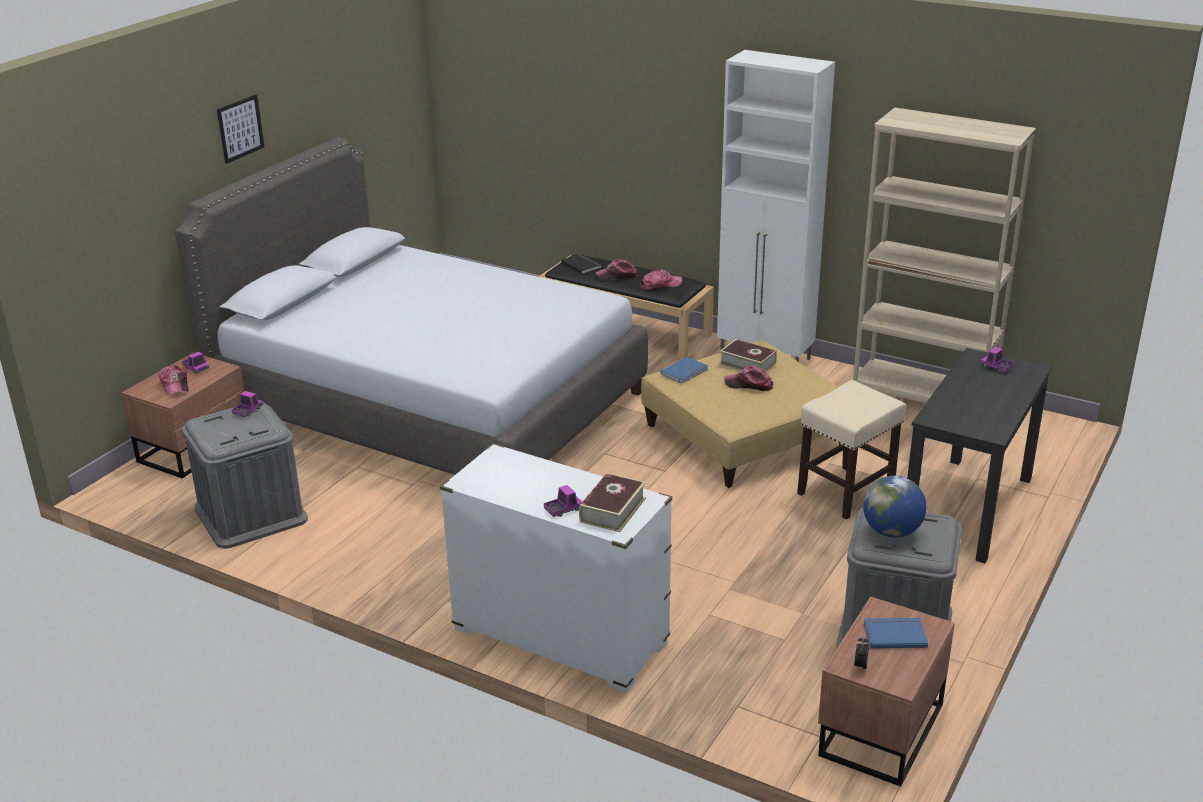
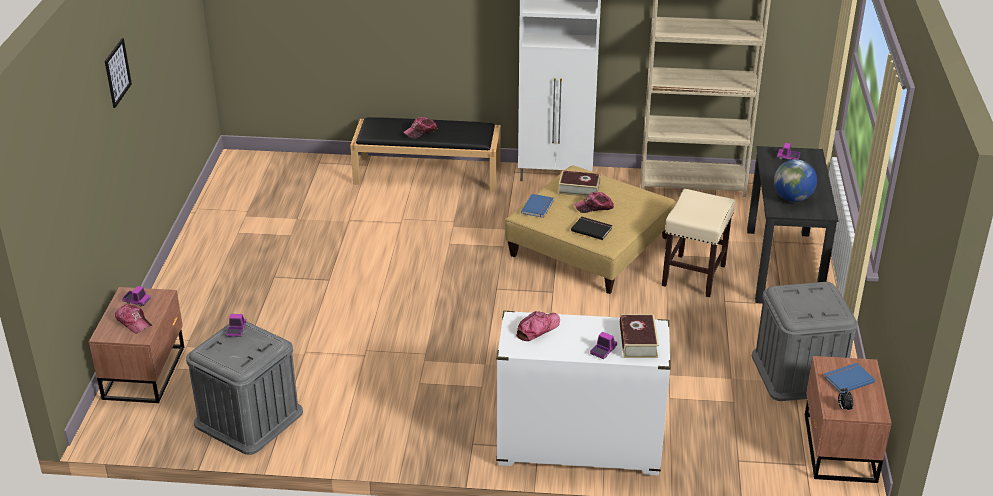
camera: 25 degrees left, 5 degrees up
(430, 404) = (320, 280): grey bed -> none
(582, 265) = (383, 127): black book -> black book (592, 229)
(660, 285) = (462, 133): cap -> cap (537, 329)
(891, 531) = (801, 304): globe -> globe (792, 198)

